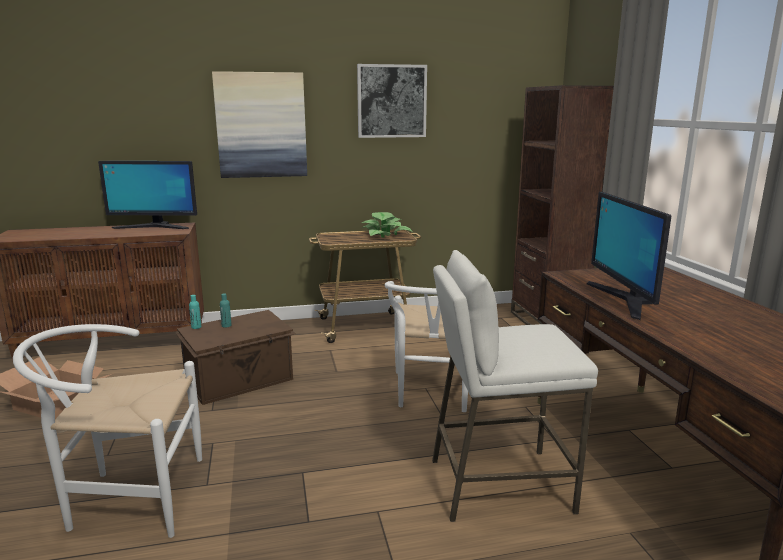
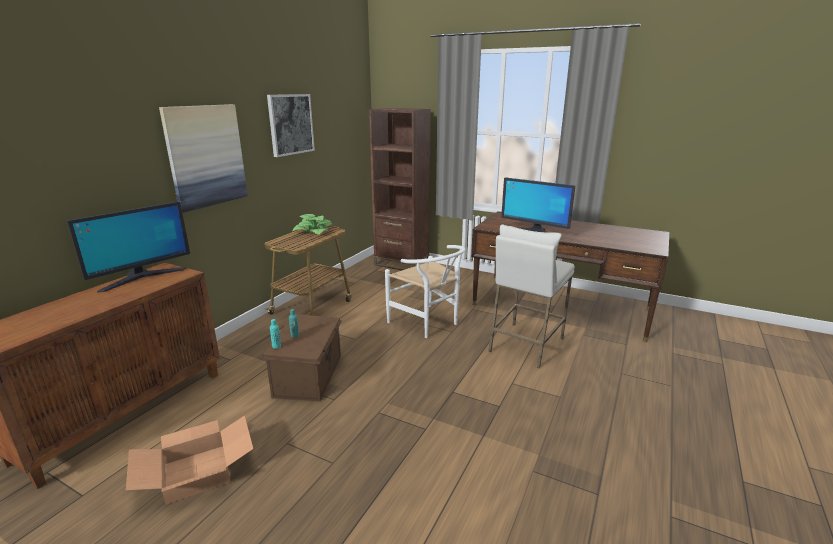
camera: 50 degrees left, 5 degrees up
(126, 497) = (402, 466): white chair -> none

